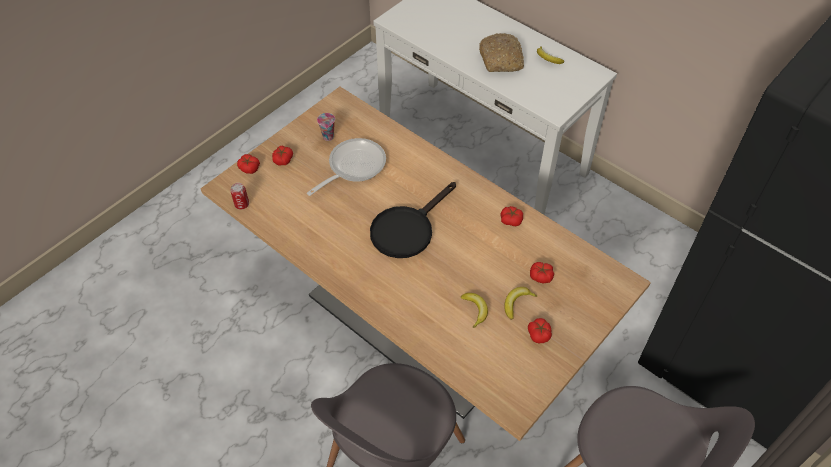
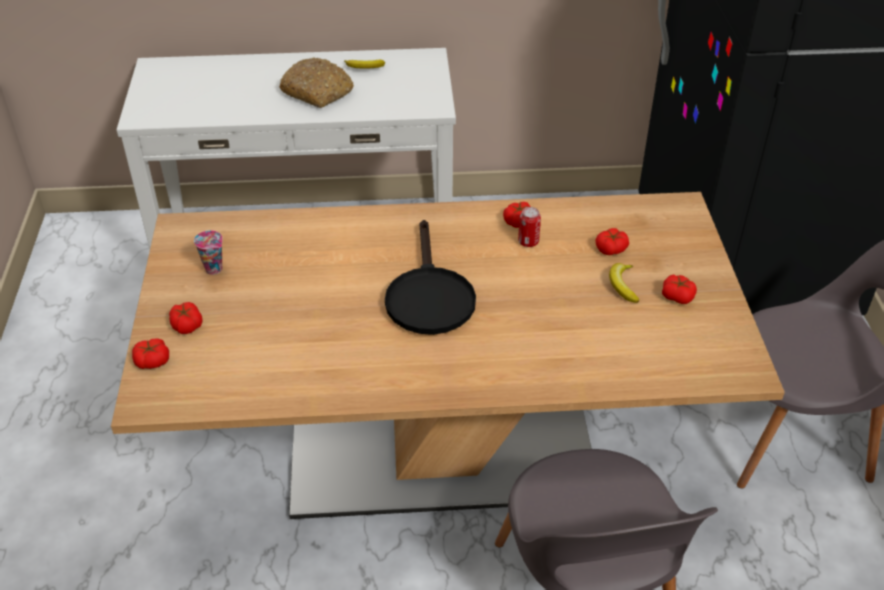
camera: 45 degrees left, 10 degrees down
(242, 204) = (196, 404): can -> can (528, 242)
(353, 167) = (285, 279): frying pan -> none
(475, 310) = (596, 318): banana -> none

